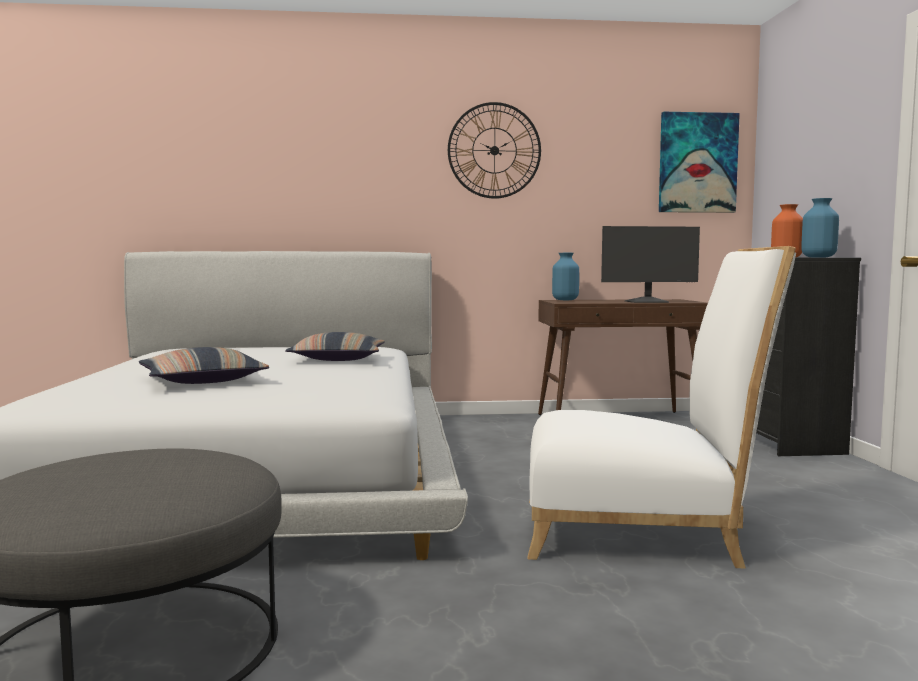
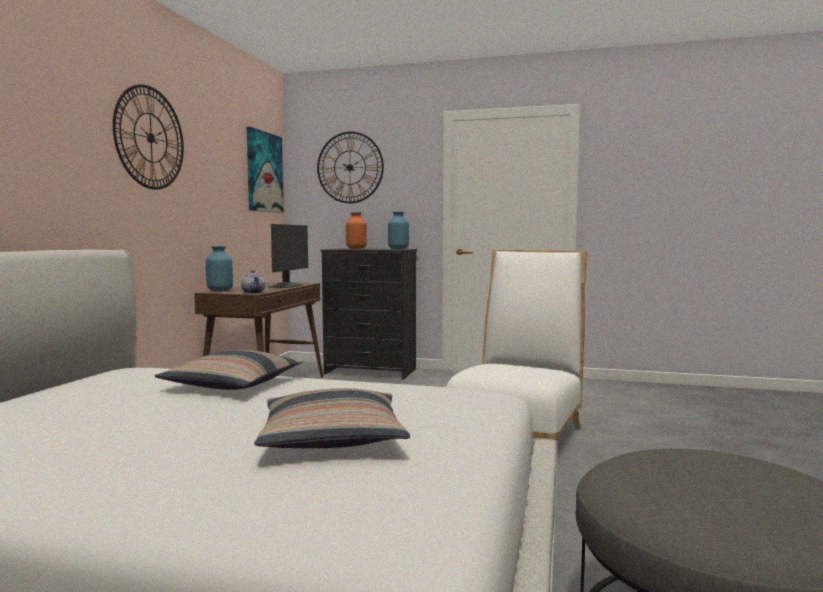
camera: 70 degrees left, 0 degrees up
(566, 302) = (253, 292): none -> teapot
(805, 138) = (350, 167): none -> wall clock

